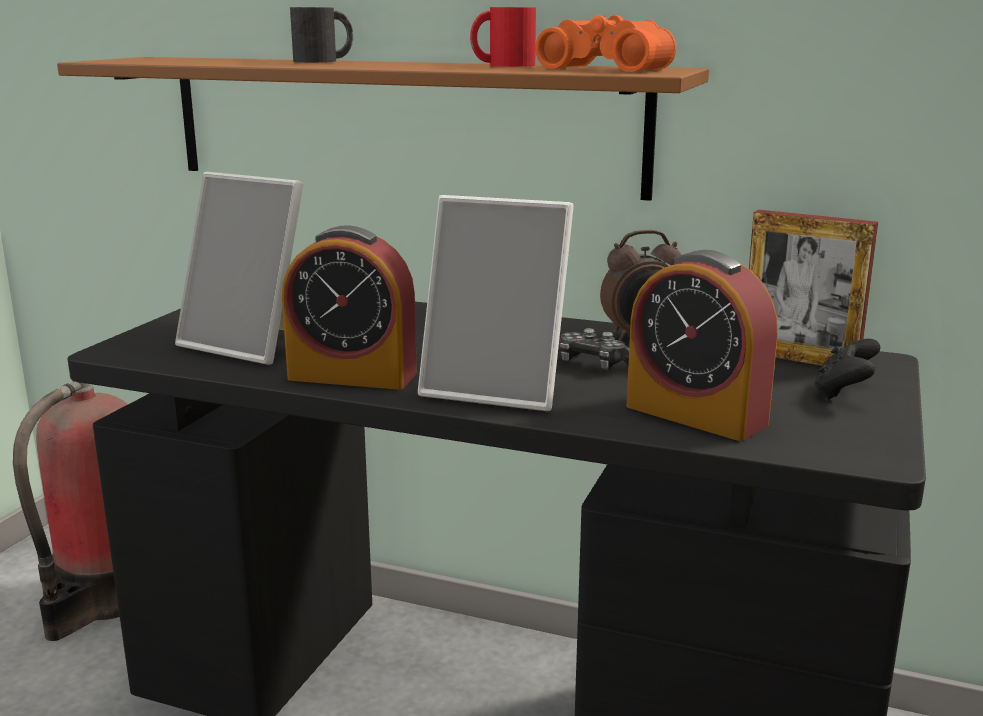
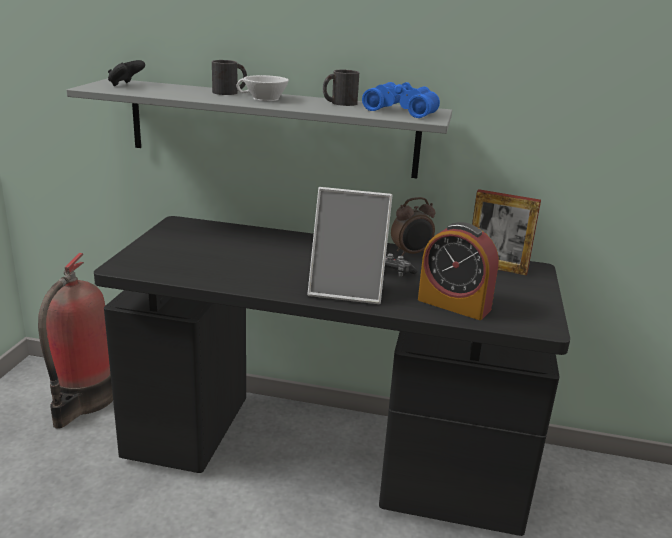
camera: 10 degrees left, 5 degrees up
(251, 345) = (198, 262): picture frame -> none
(352, 376) = (265, 283): alarm clock -> none
(373, 64) = (264, 98): none -> white cup
(400, 123) = (272, 128): brown shelf -> grey shelf
(502, 65) = (339, 103): red mug -> black mug
(610, 68) = (402, 111): orange binoculars -> blue binoculars
(843, 393) = (523, 289): black game controller -> black game controller (125, 85)

